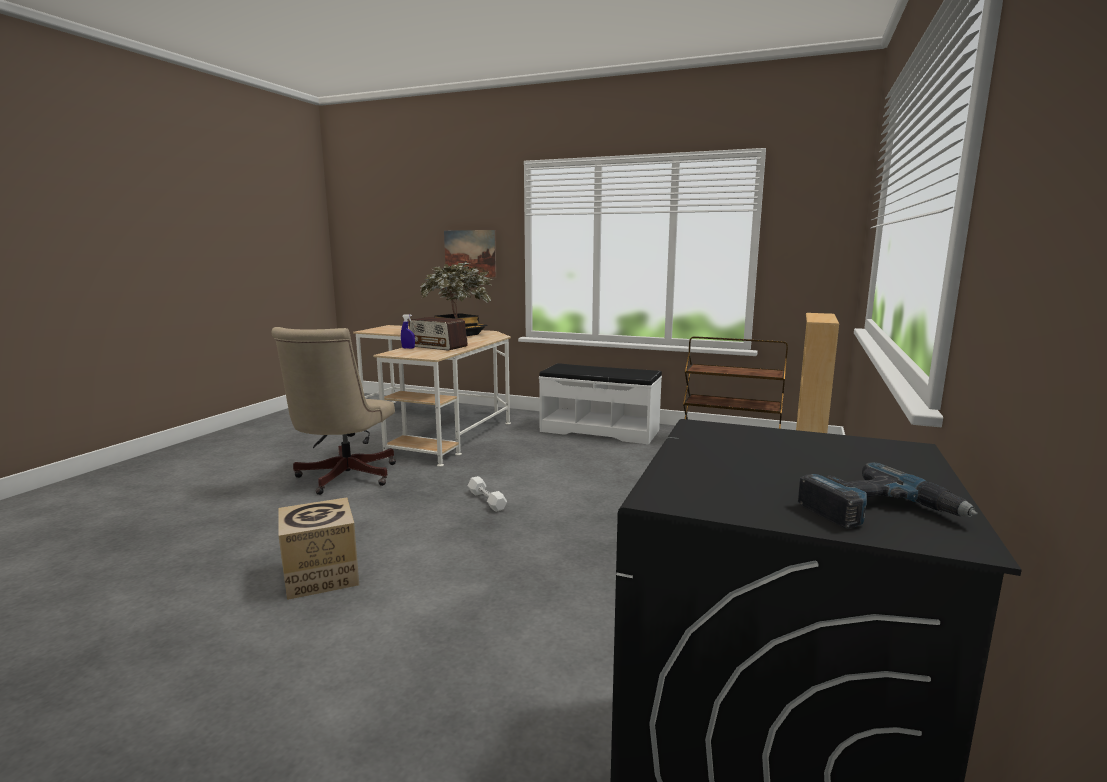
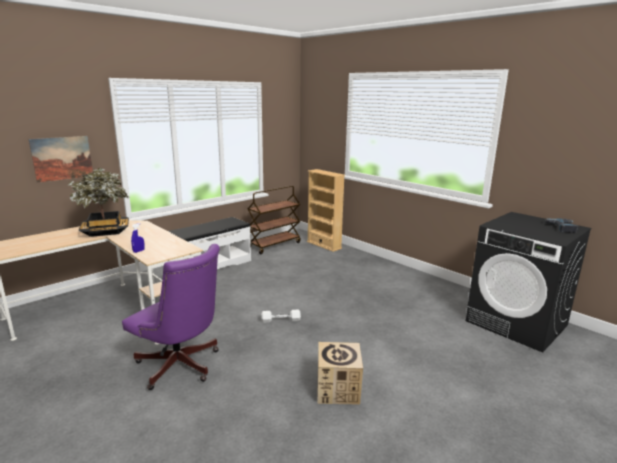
camera: 65 degrees left, 5 degrees up
(343, 478) = (181, 367): beige office chair -> purple office chair
(438, 346) = (150, 242): radio -> none

